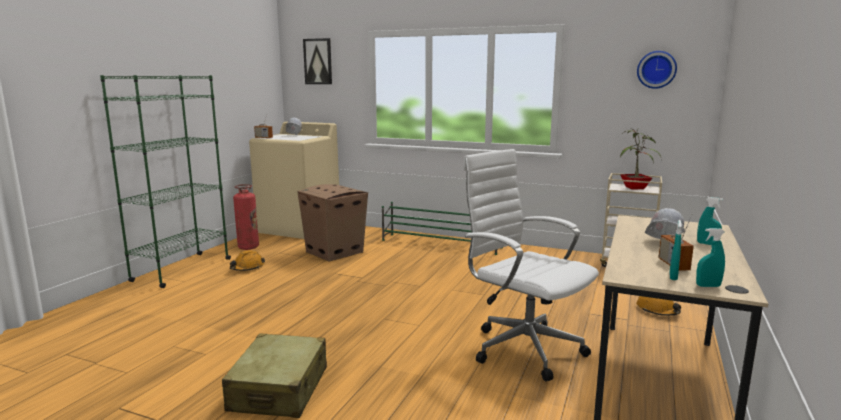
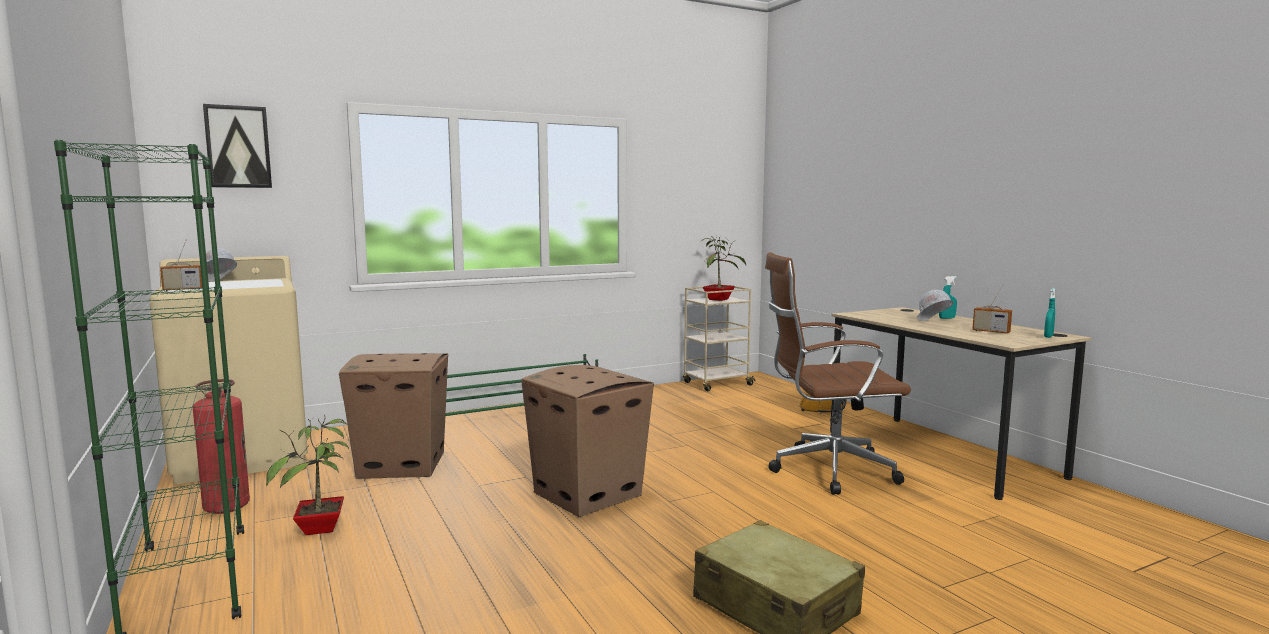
camera: 50 degrees left, 5 degrees down
(247, 268) = (320, 530): orange hard hat -> potted plant
(361, 297) = (588, 494): none -> cardboard box
(522, 348) = (827, 470): white office chair -> brown office chair
(656, 69) = (713, 174): wall clock -> none
(673, 277) = (1020, 337): turquoise spray bottle -> none

